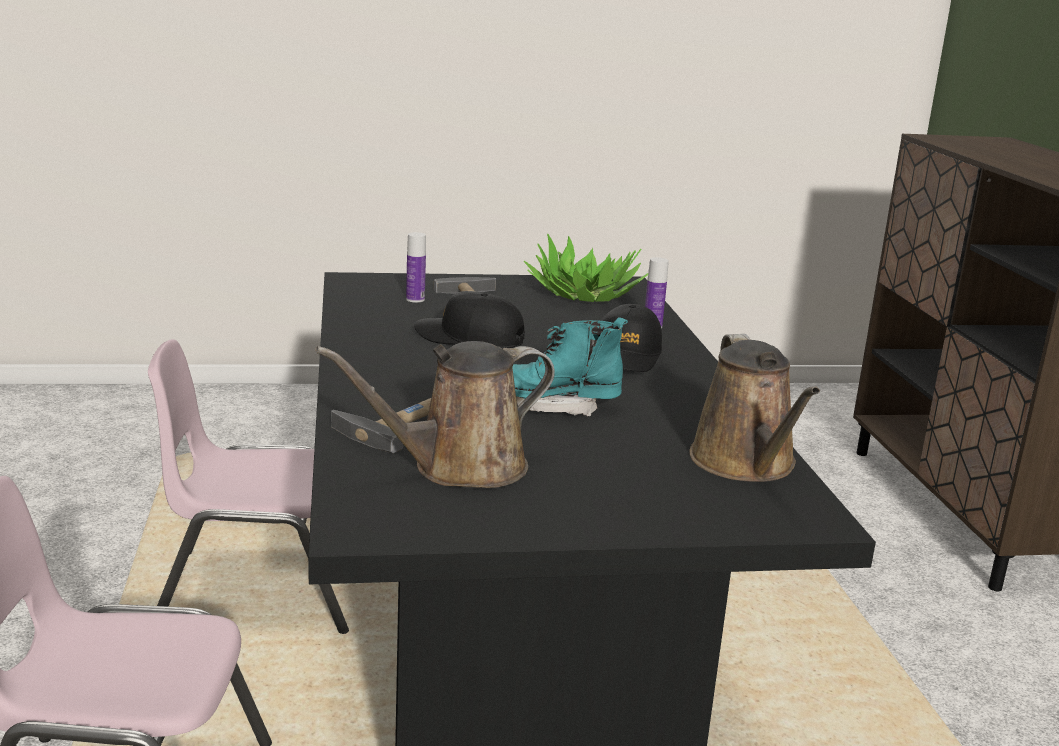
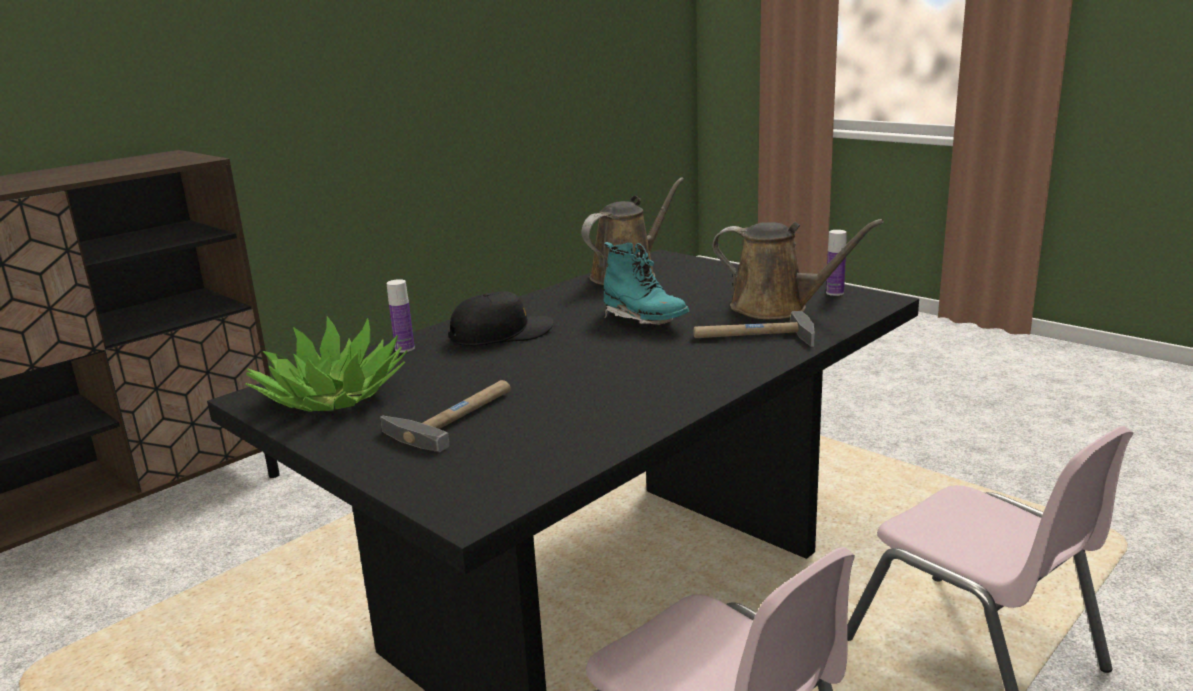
camera: 125 degrees left, 0 degrees up
(415, 299) = (490, 445): bottle -> bottle (835, 293)
(469, 338) = (563, 382): black cap -> none

